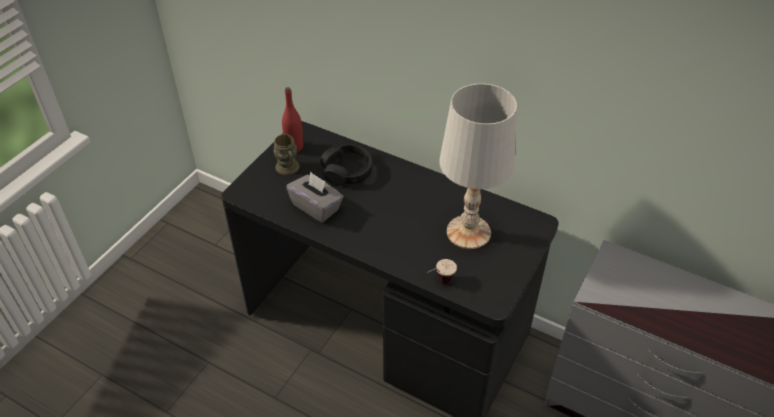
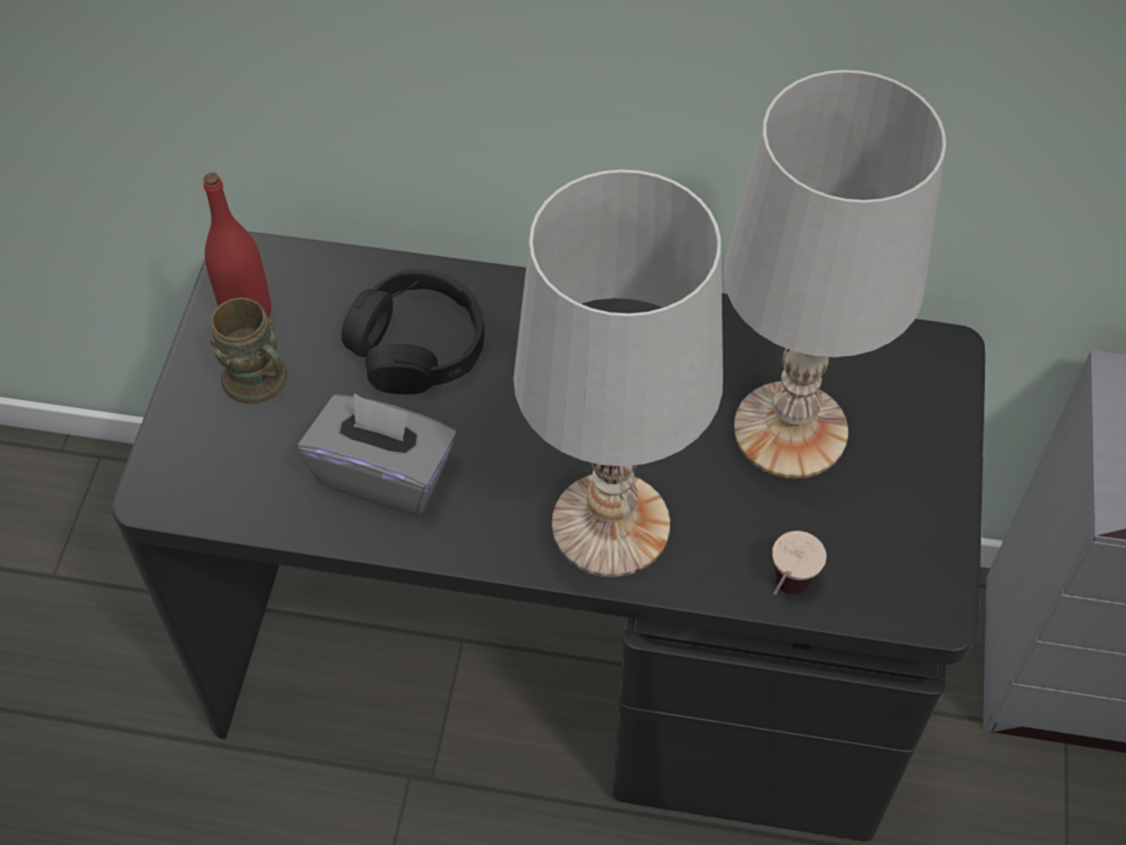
camera: 20 degrees left, 10 degrees up
(387, 244) = (608, 525): none -> white table lamp

